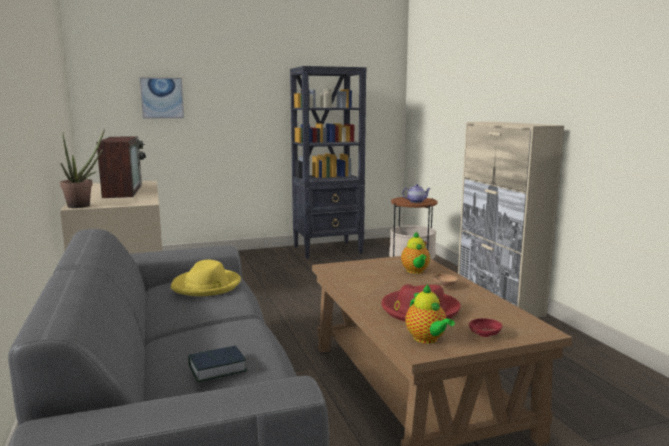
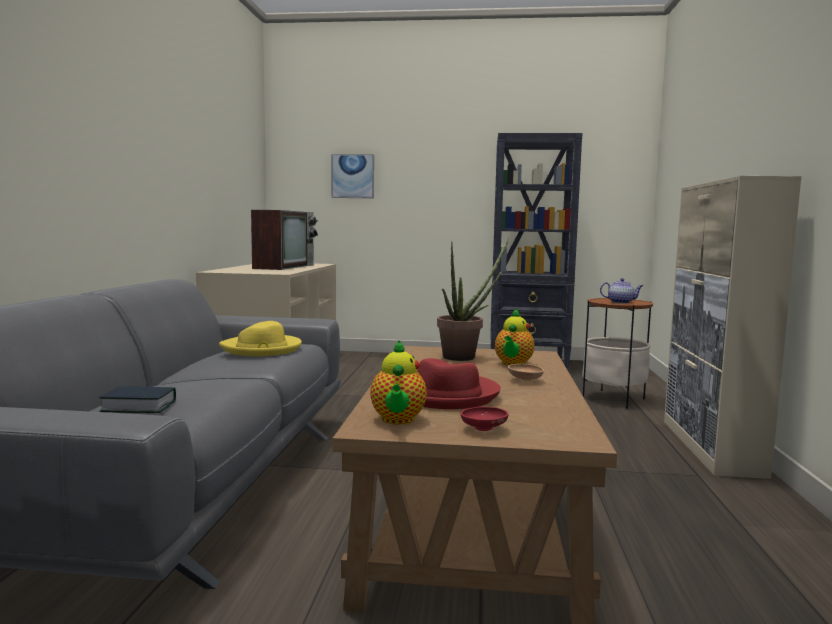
camera: 25 degrees right, 5 degrees down
(83, 205) = (223, 271): potted plant -> potted plant (465, 356)

